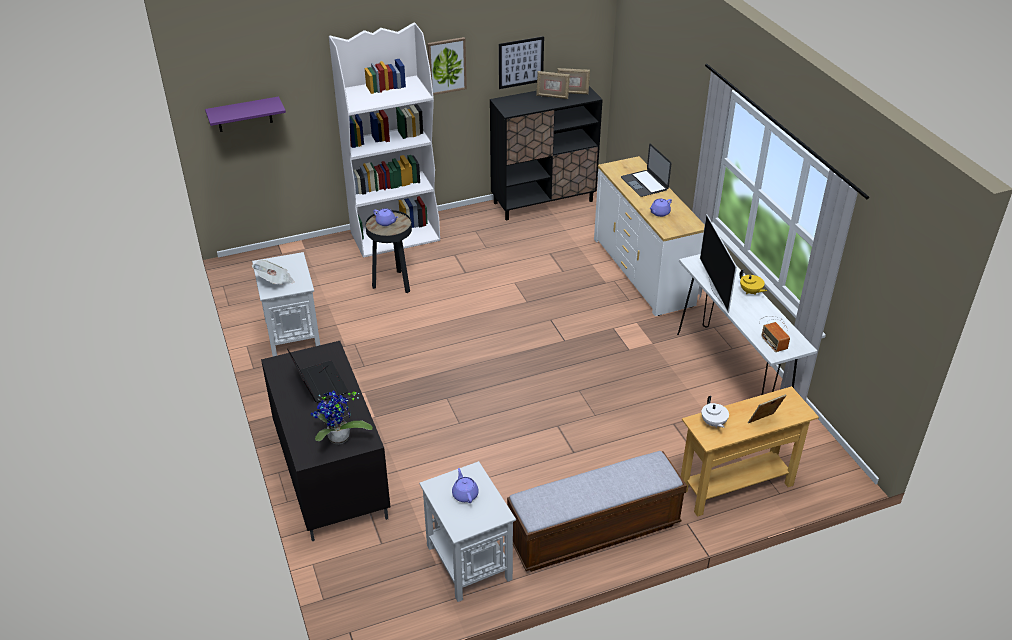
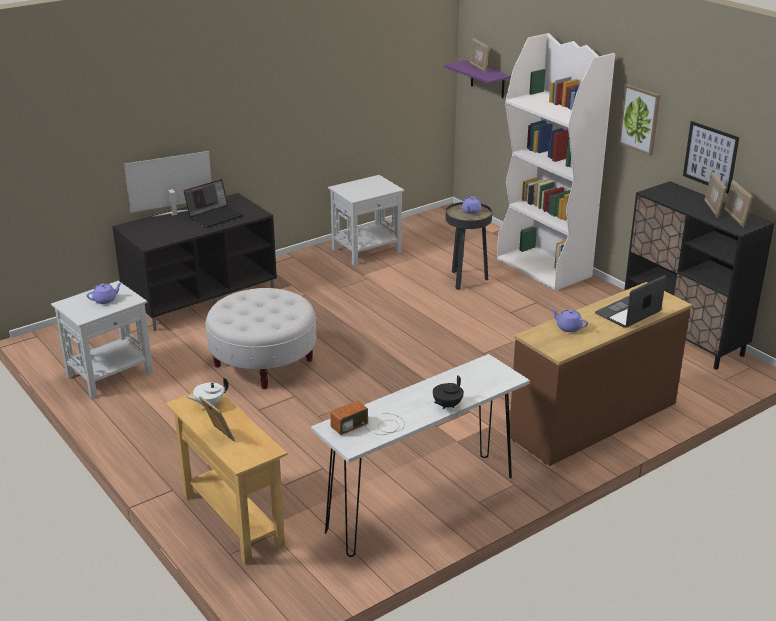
camera: 75 degrees right, 10 degrees down
(240, 107) = (478, 68): none -> picture frame
(275, 281) = (355, 187): newspaper -> none
(338, 440) = (149, 234): potted plant -> none
(490, 439) = (263, 362): none -> white ottoman
(593, 532) = (153, 434): bench -> none
(643, 271) = (594, 421): white dresser -> brown dresser
(716, 290) = (437, 382): television -> television (173, 213)
(750, 292) = (447, 405): yellow teapot -> black teapot

